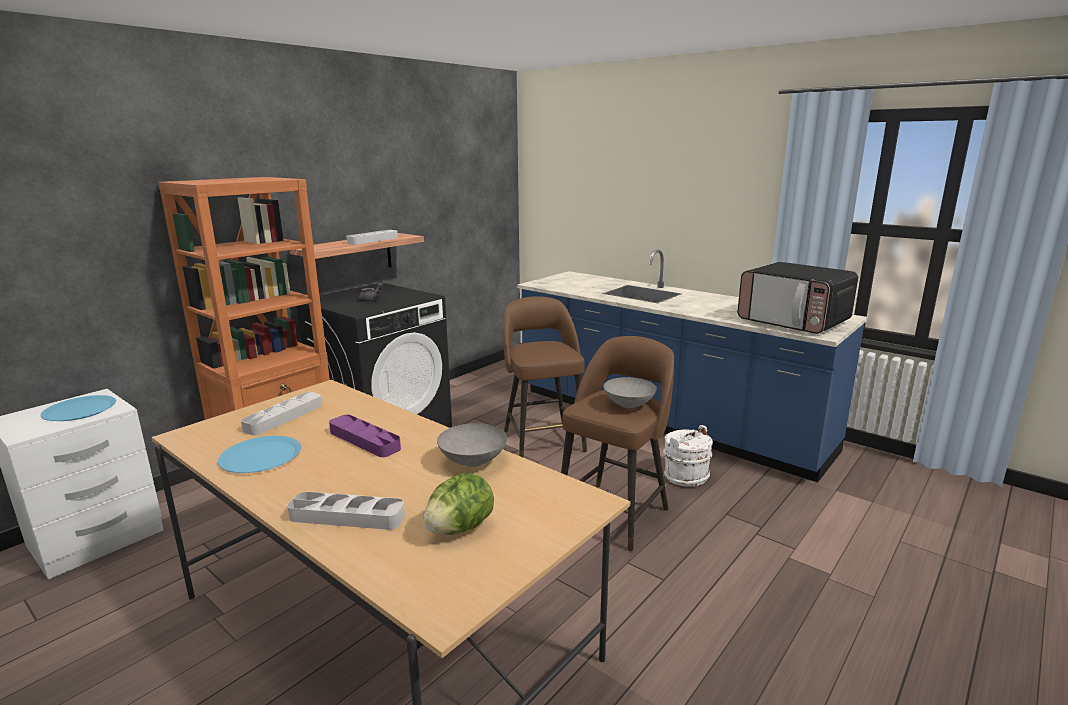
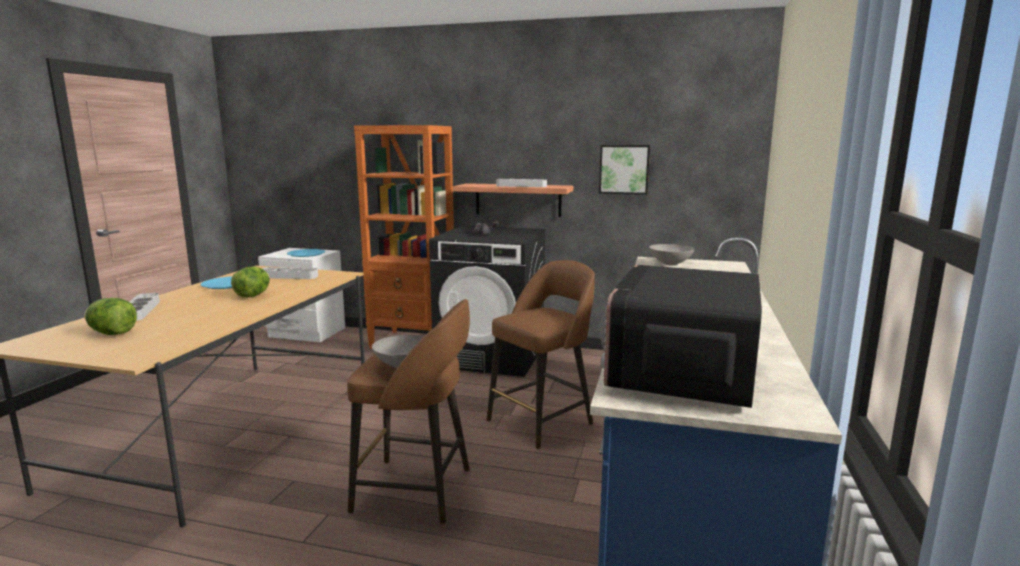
camera: 65 degrees right, 5 degrees down
(364, 440) = (253, 295): purple tray -> lettuce
(435, 211) = (624, 169): none -> picture
(472, 461) = (216, 321): grey bowl -> grey bowl (670, 263)
(685, 476) = (533, 526): white bucket -> none

